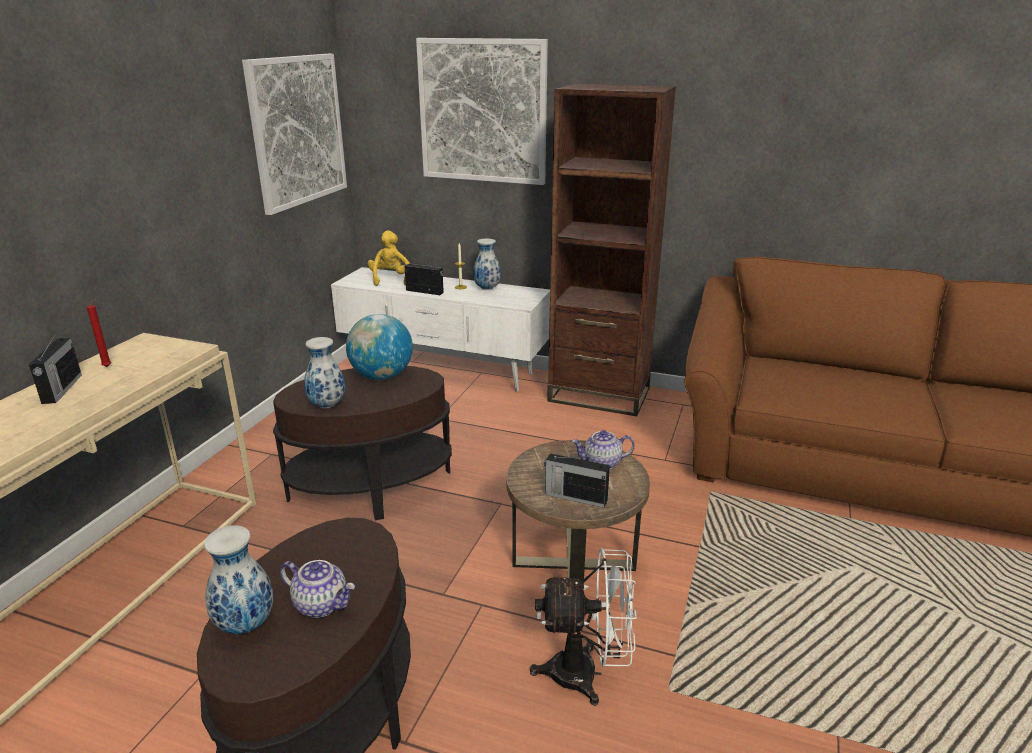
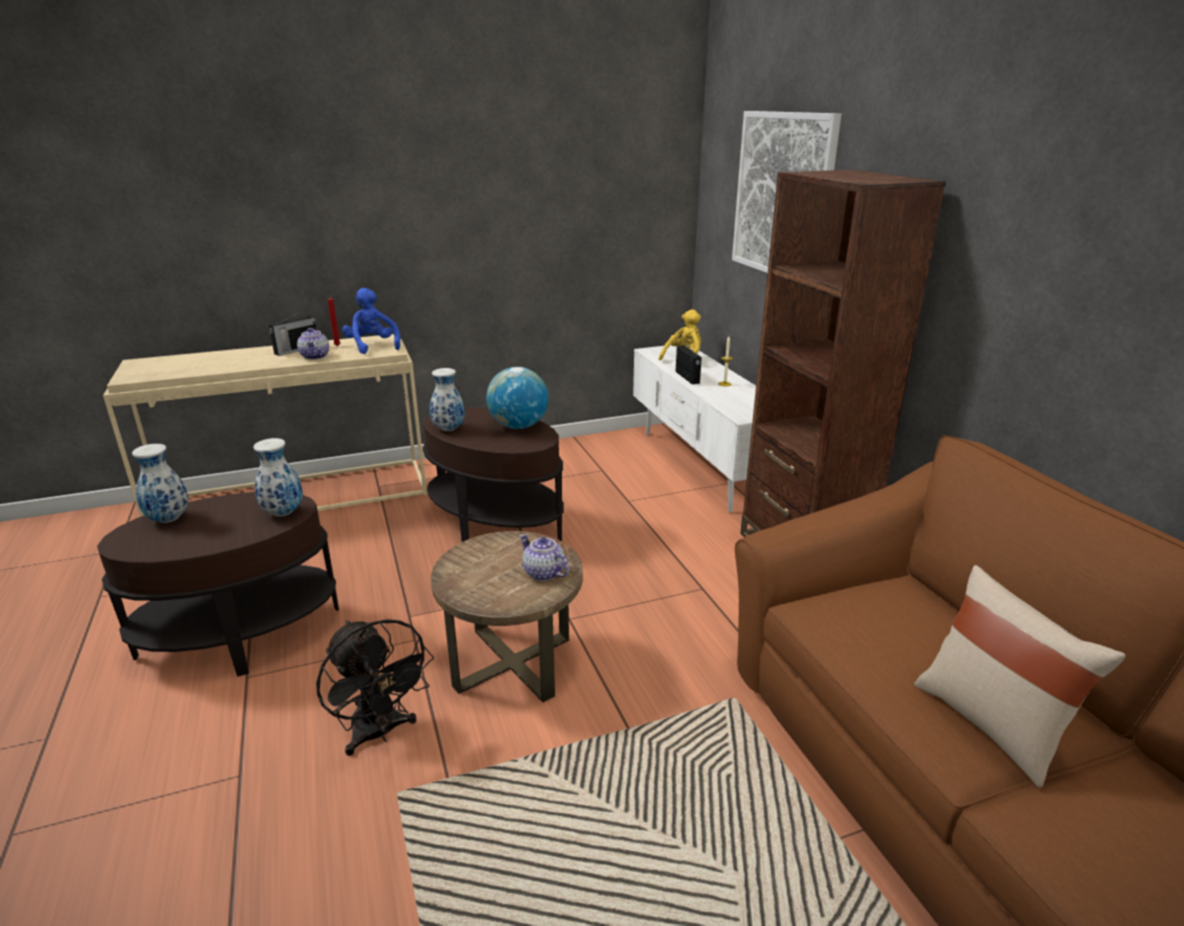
camera: 50 degrees right, 0 degrees up
(155, 352) = (372, 346): none -> blue plush toy
(297, 131) = (621, 197): picture -> none
(322, 604) = (205, 532): teapot -> teapot (315, 356)
(487, 288) = (745, 393): vase -> vase (284, 513)
(574, 497) = (471, 581): radio -> none
(586, 674) = (380, 733): white fan -> black fan
(899, 400) = (991, 724): none -> beige pillow

